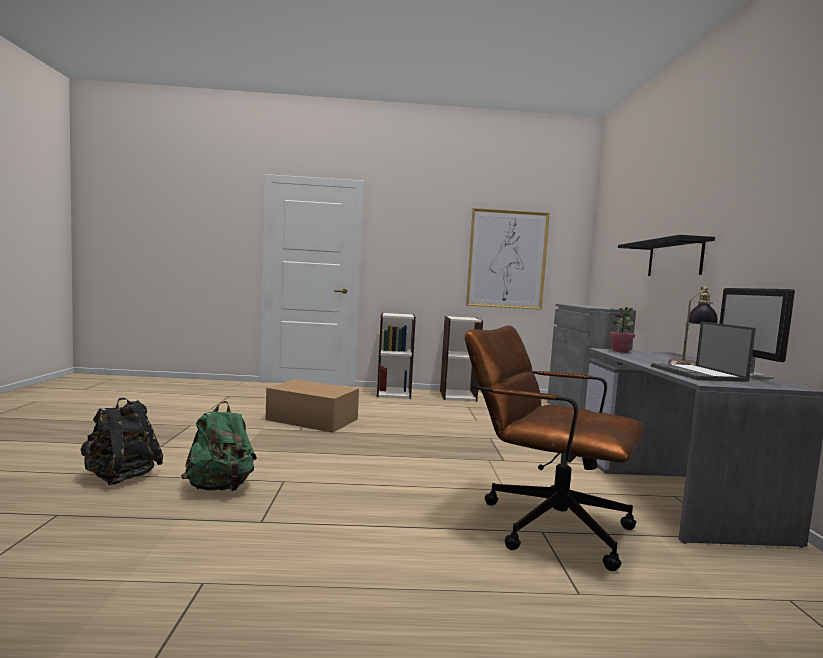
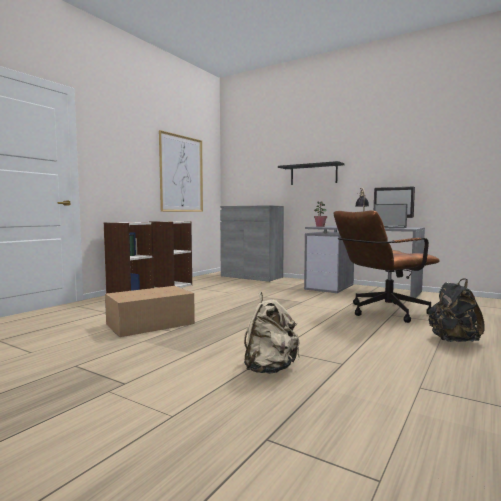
camera: 55 degrees left, 0 degrees up
(121, 476) = (194, 405): black backpack -> black backpack (453, 340)
(220, 487) = (269, 369): green backpack -> beige backpack

